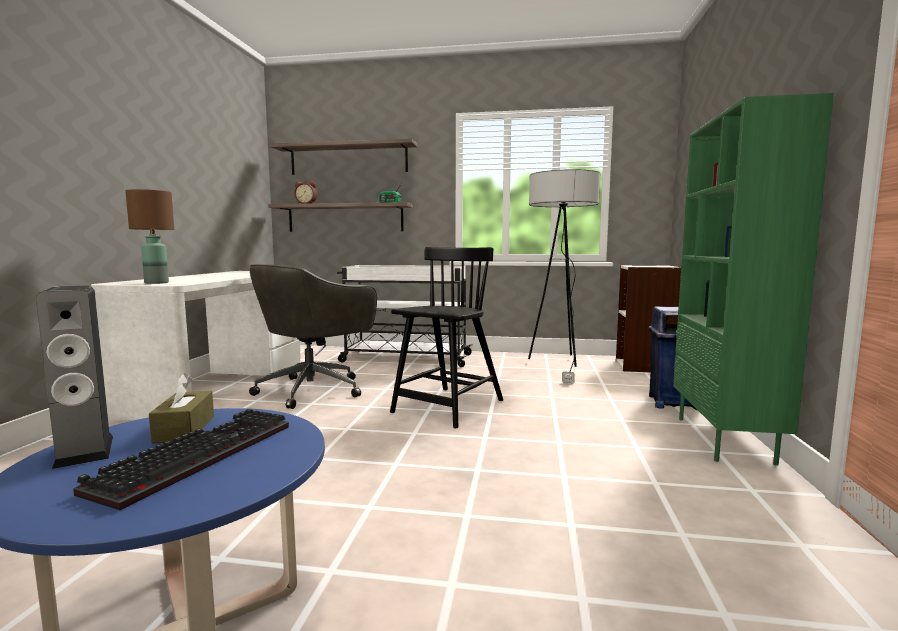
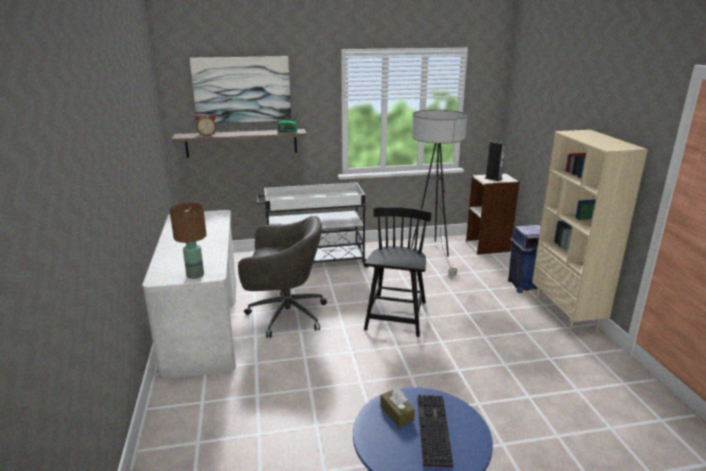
camera: 20 degrees left, 15 degrees up
(84, 451) = (378, 441): speaker -> speaker (493, 178)
(314, 390) = (285, 315): grey office chair -> grey office chair turned 105 degrees counterclockwise
(348, 159) = (242, 89): shelf -> picture
(725, 440) = (566, 316): green bookcase -> beige bookcase

